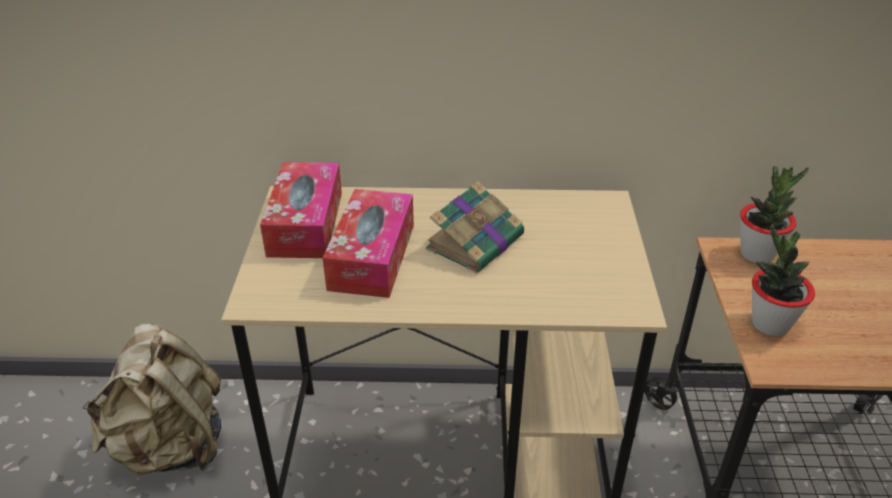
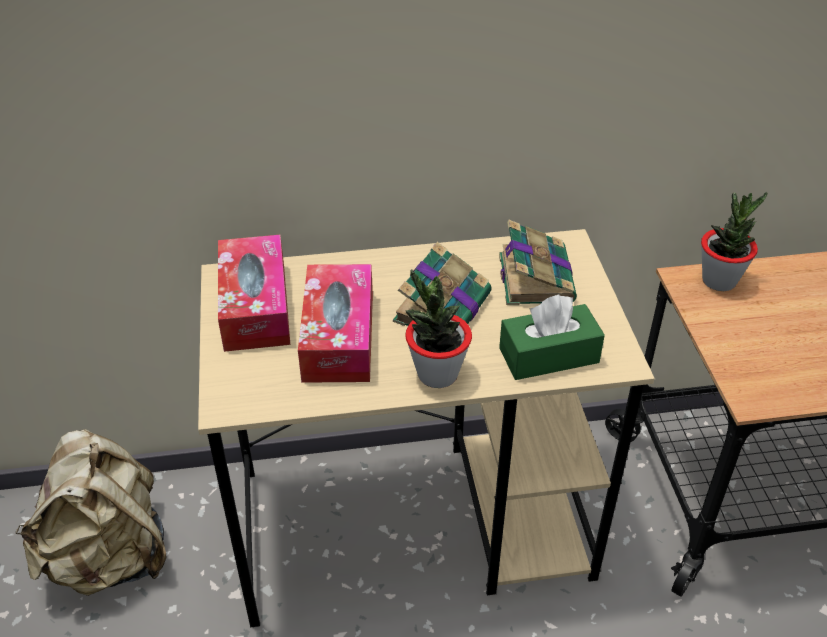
camera: 10 degrees left, 5 degrees up
(566, 294) = (548, 355): none -> green tissue box
(570, 226) = (535, 277): none -> book
(770, 324) = (744, 356): potted plant -> potted plant (437, 374)

